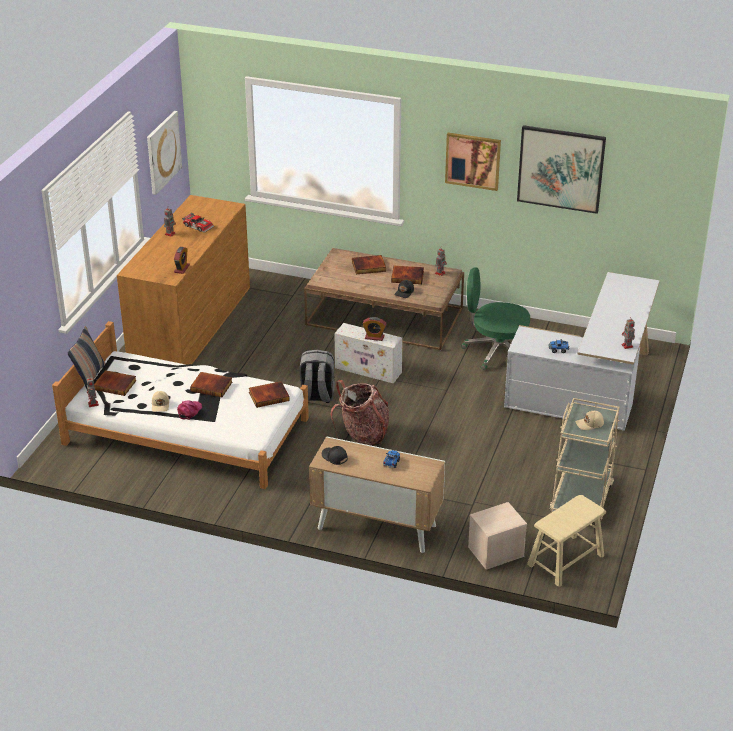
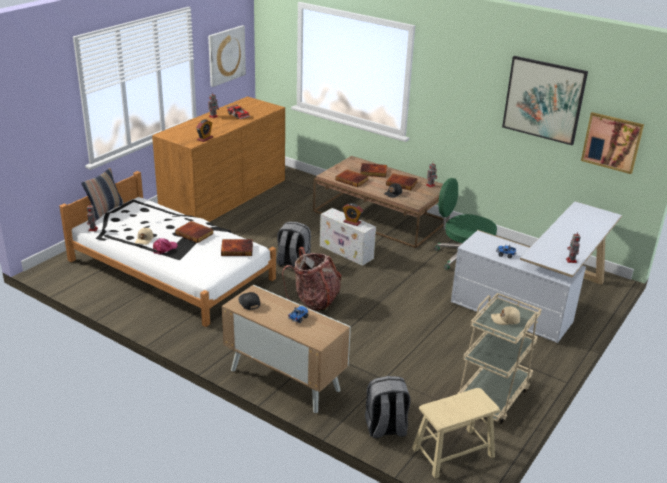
camera: 15 degrees right, 5 degrees down
(115, 384) = (120, 219): book -> book (352, 180)
(473, 161) = (469, 87): picture -> picture (612, 142)
(495, 552) = (385, 428): beige storage box -> grey backpack

